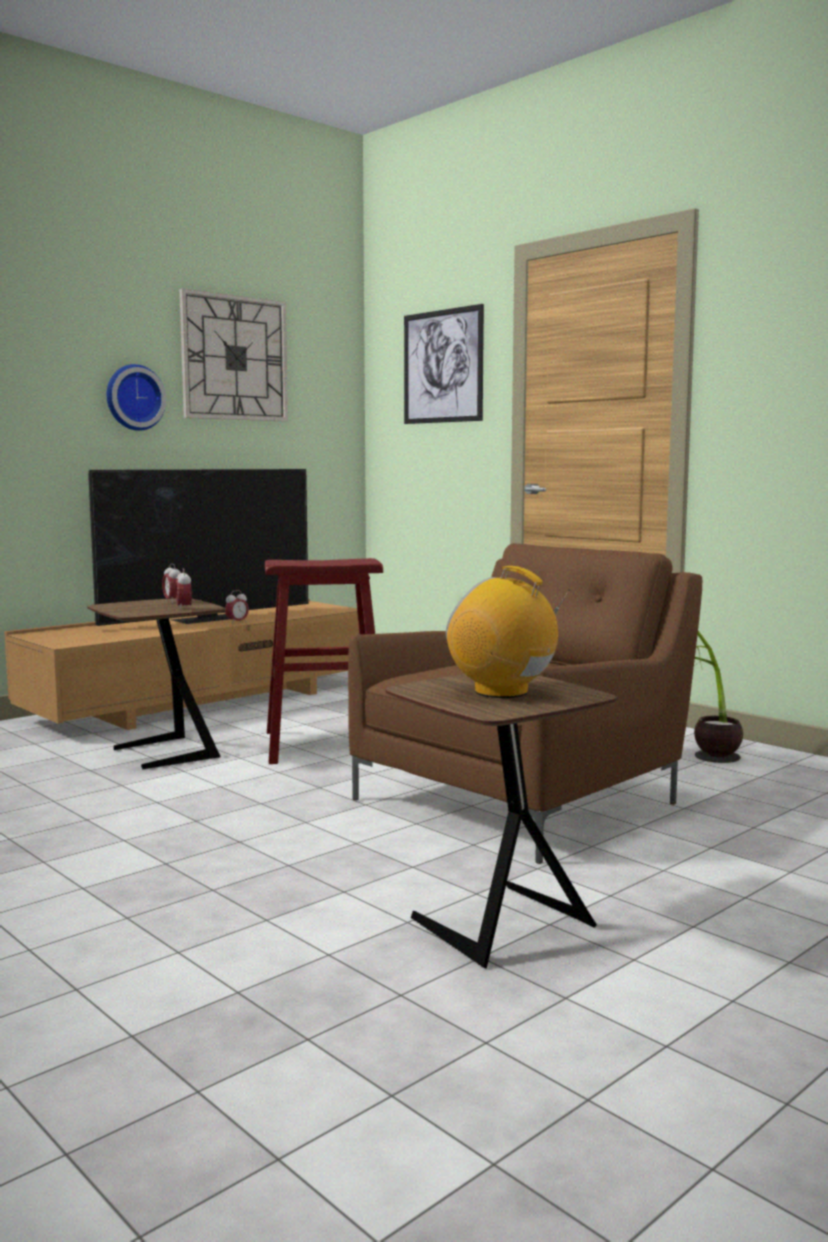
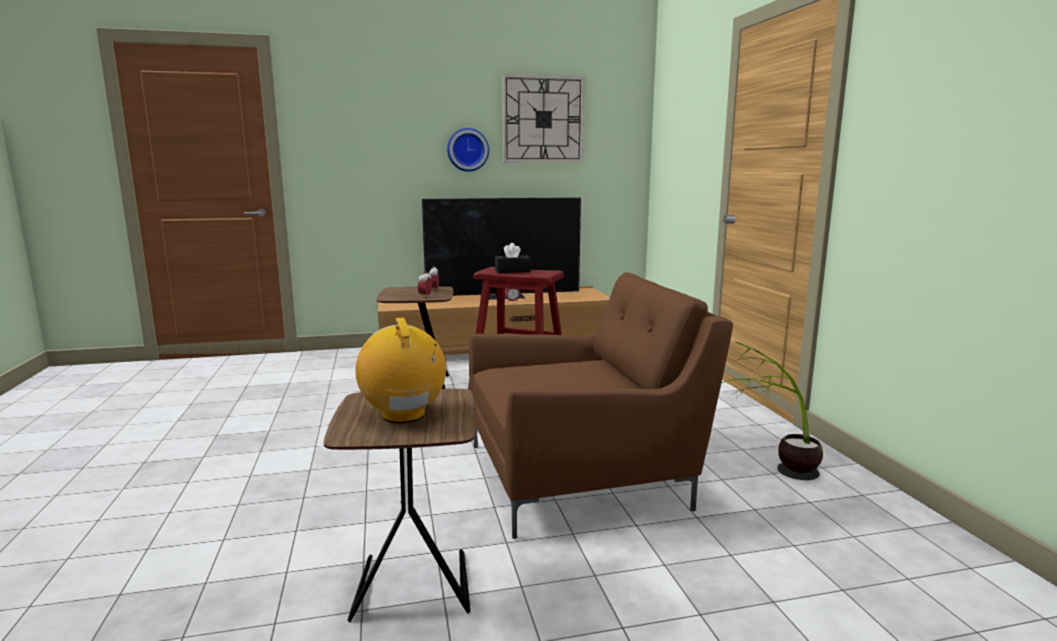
camera: 30 degrees right, 5 degrees up
(313, 561) = (512, 271): none -> black tissue box
(443, 366) = (689, 119): picture -> none

